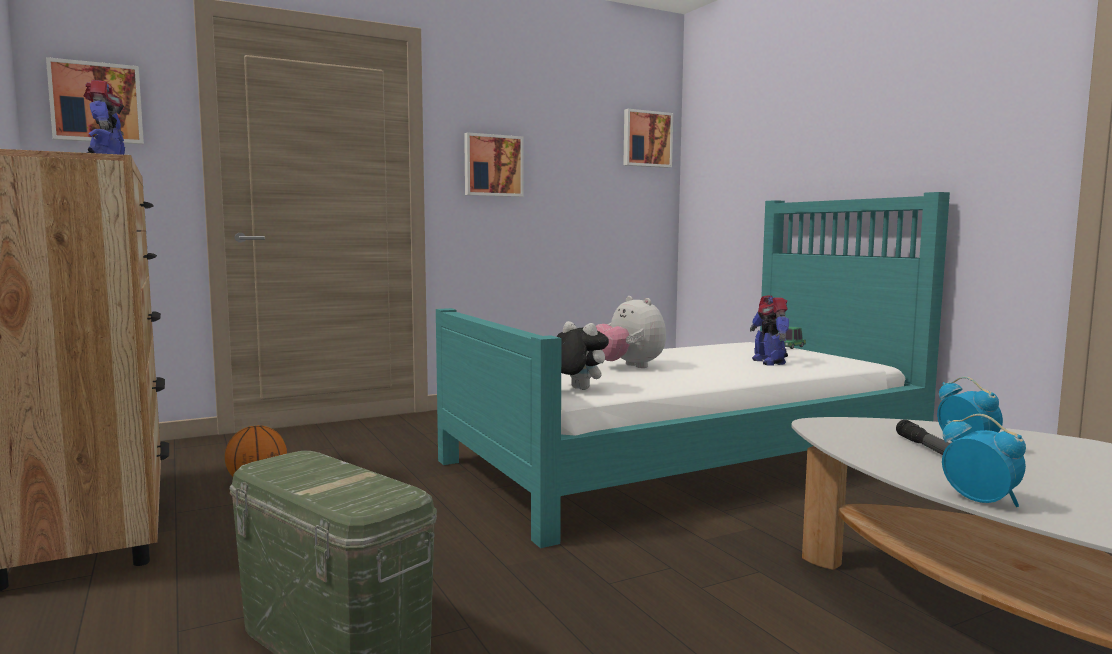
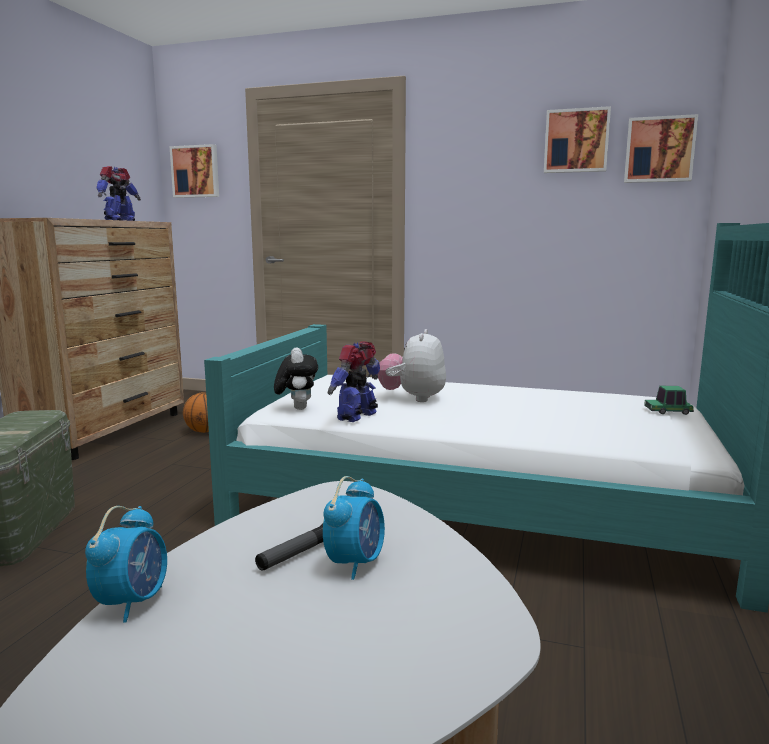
camera: 45 degrees right, 5 degrees up
(493, 165) = (469, 194): picture -> picture (576, 141)
(769, 362) = (561, 422): toy robot -> toy robot (358, 416)

